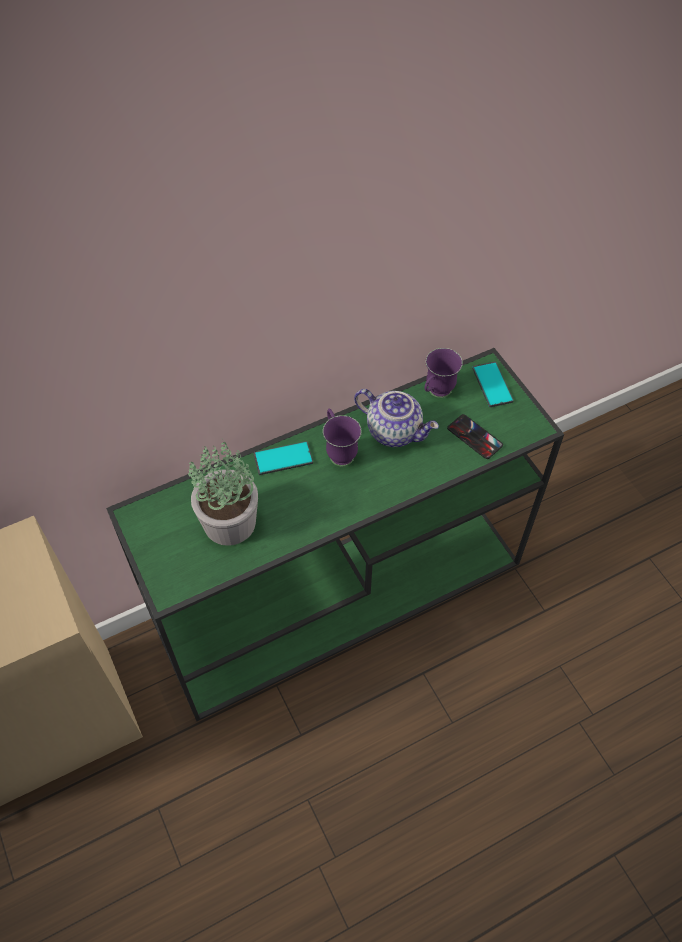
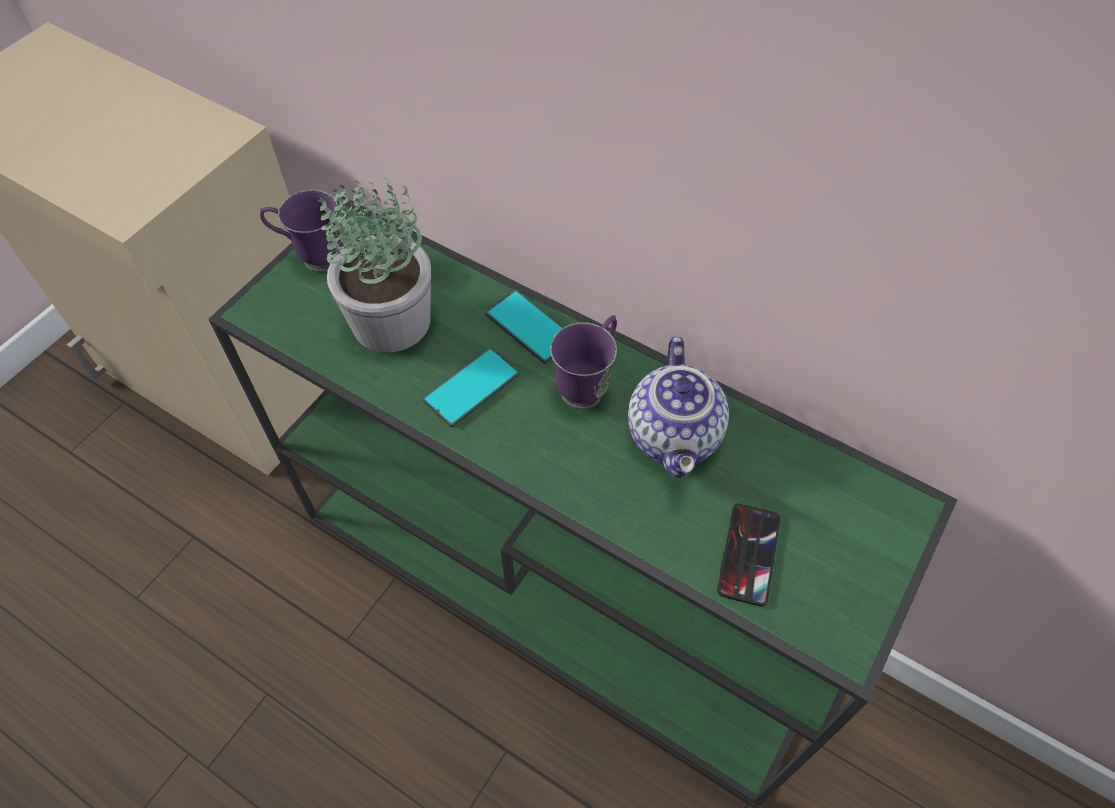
camera: 60 degrees right, 0 degrees up
(436, 393) = (791, 458): purple mug -> purple mug (312, 257)
(492, 385) = (876, 532): phone -> phone (472, 387)

